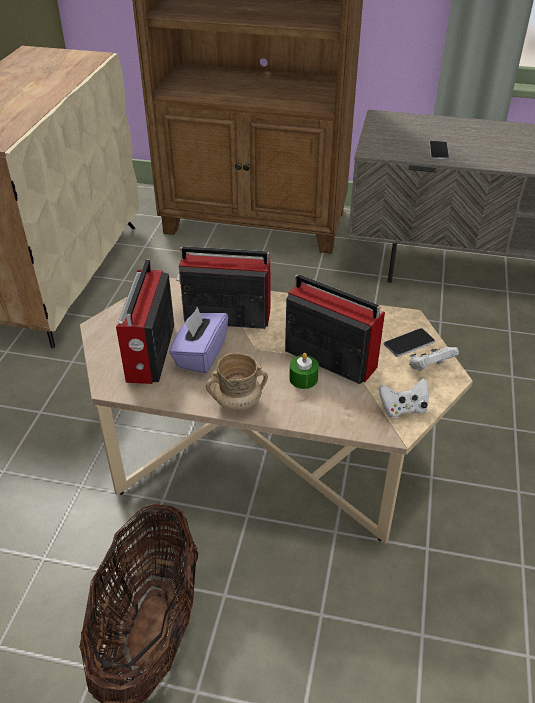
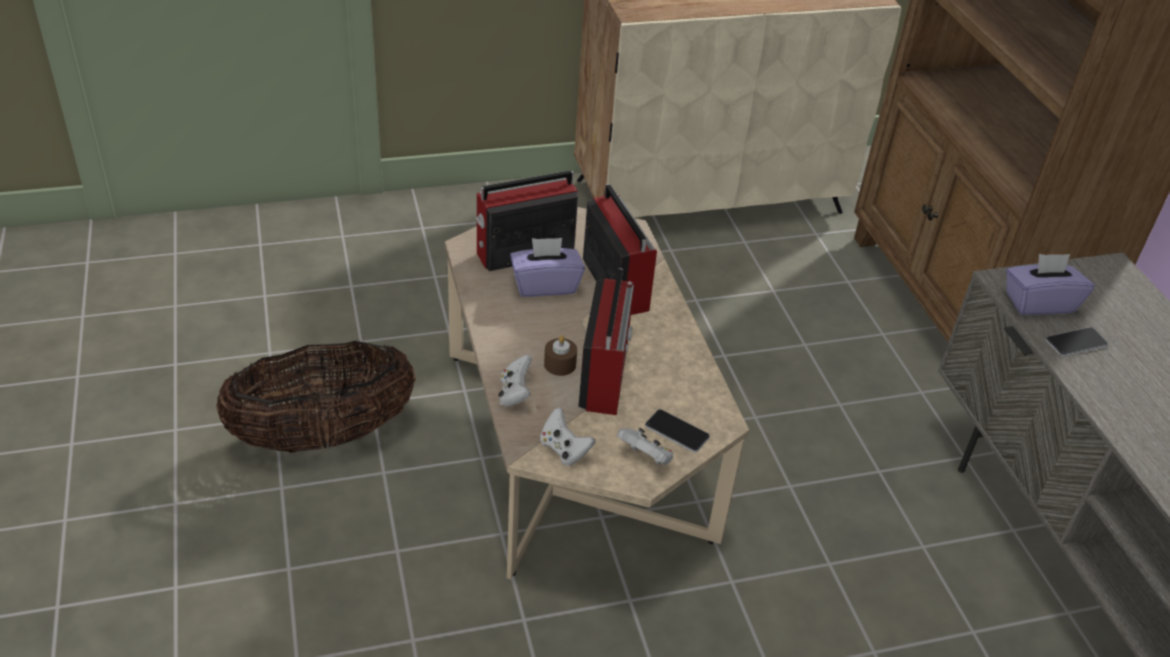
camera: 60 degrees right, 0 degrees up
(237, 403) = (495, 329): beige mug -> none
(303, 378) = (560, 364): green candle -> brown candle
(324, 416) = (514, 394): none -> white game controller
(397, 148) = (1039, 303): none -> purple tissue box

